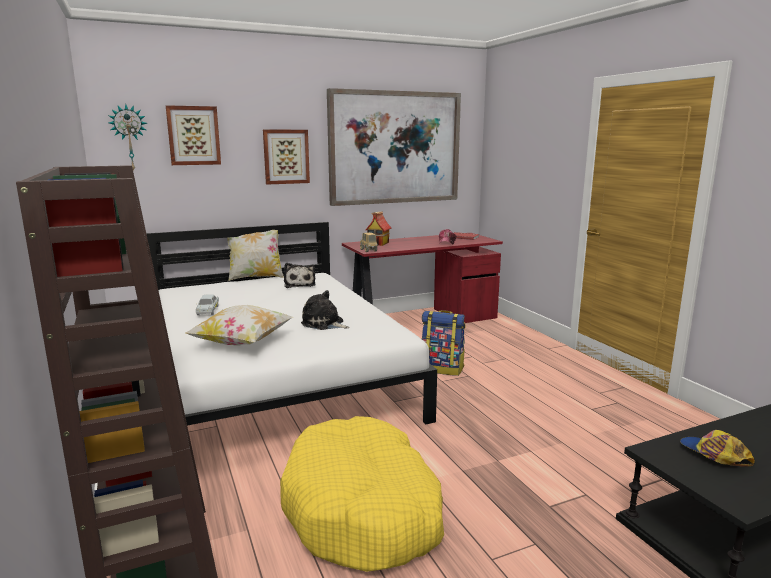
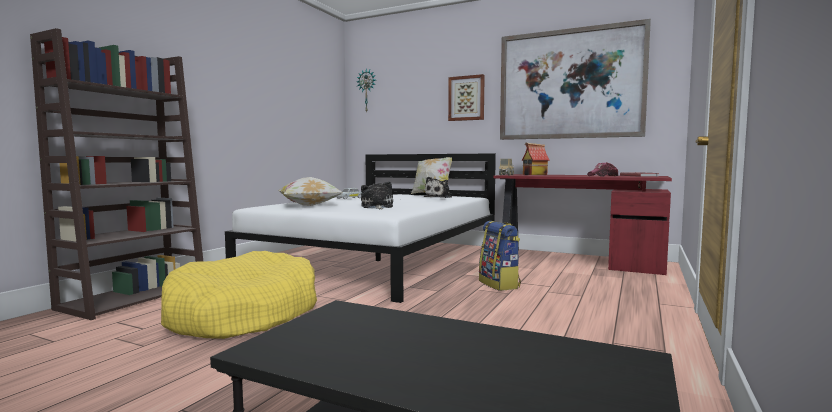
camera: 50 degrees right, 10 degrees down
(193, 135) = (403, 86): picture -> none
(713, 455) = (377, 330): cap -> none

